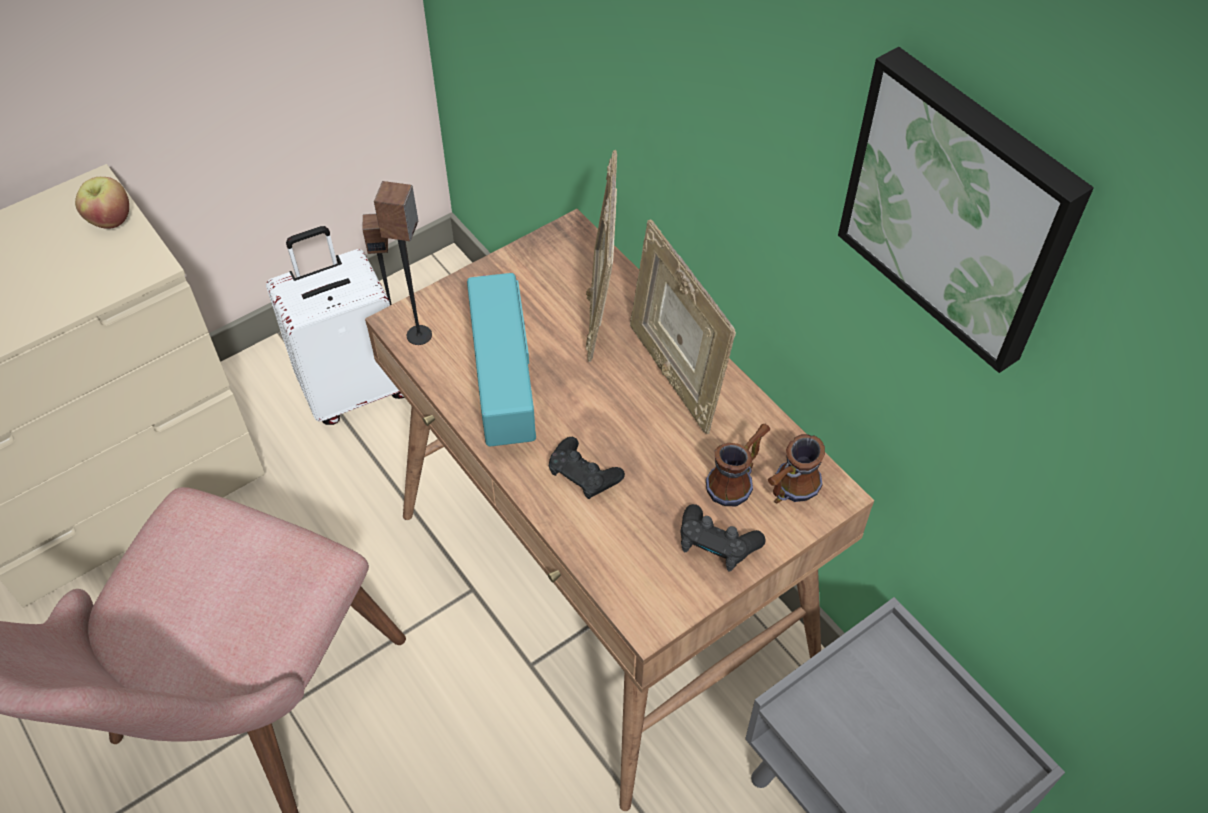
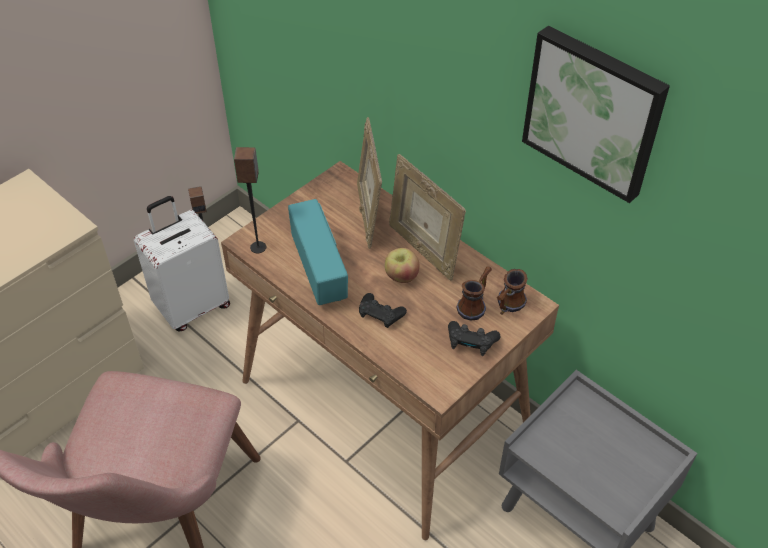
camera: 10 degrees left, 5 degrees down
(110, 220) = (40, 202): apple -> apple (401, 276)

